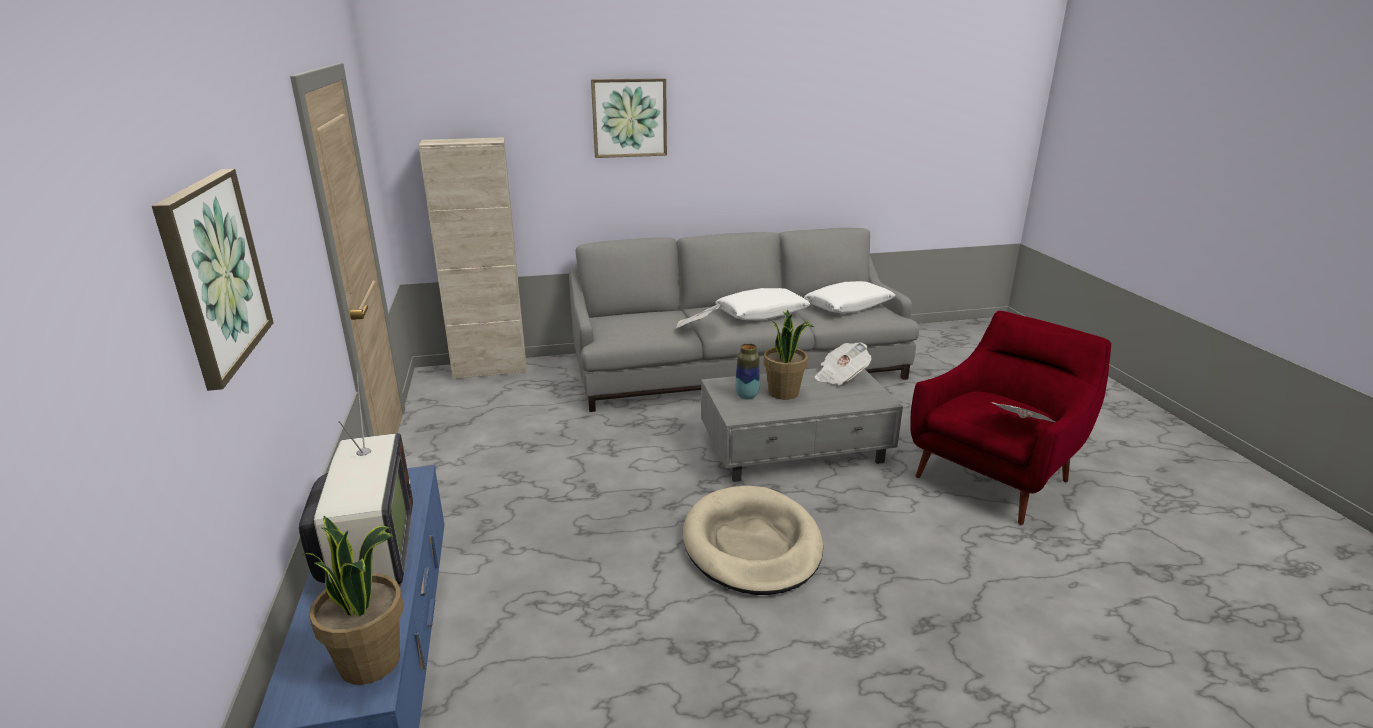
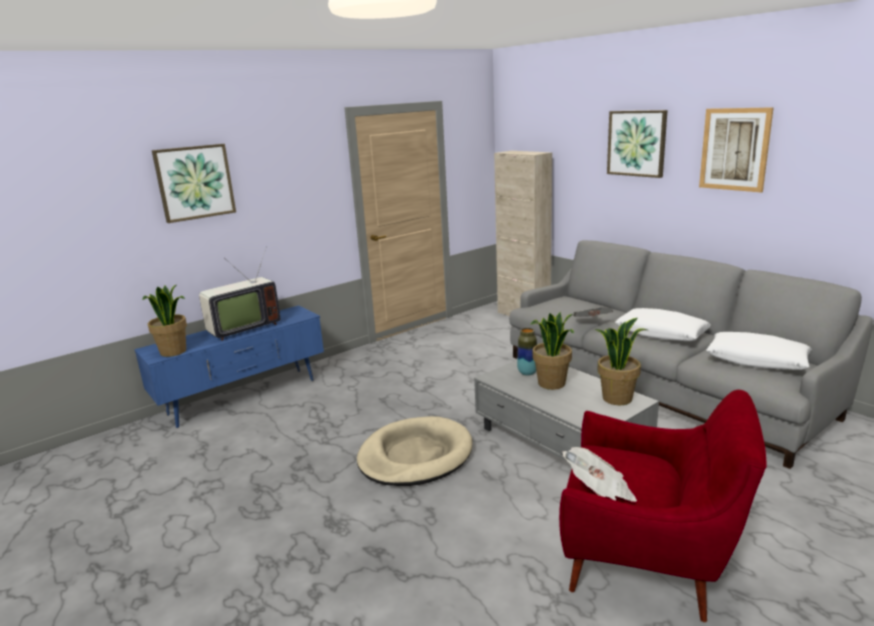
camera: 65 degrees right, 5 degrees down
(741, 118) = (734, 149): none -> picture
(840, 376) = (617, 398): newspaper -> potted plant

